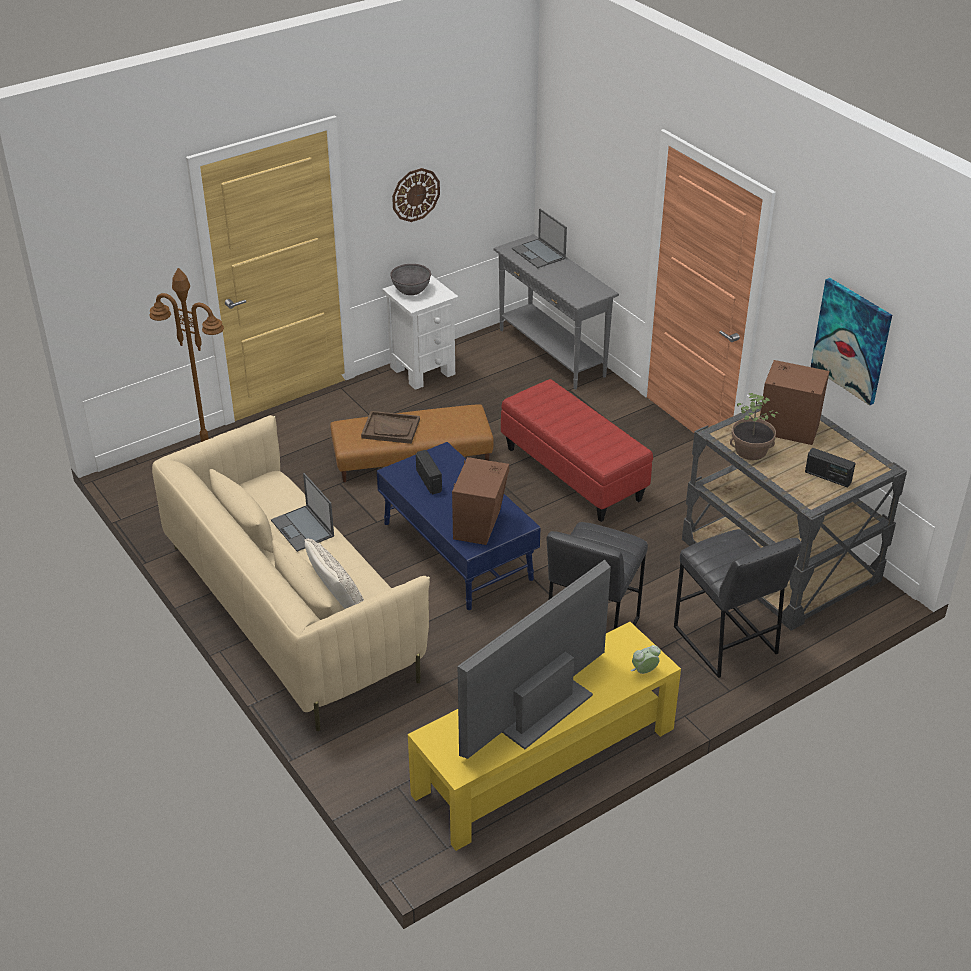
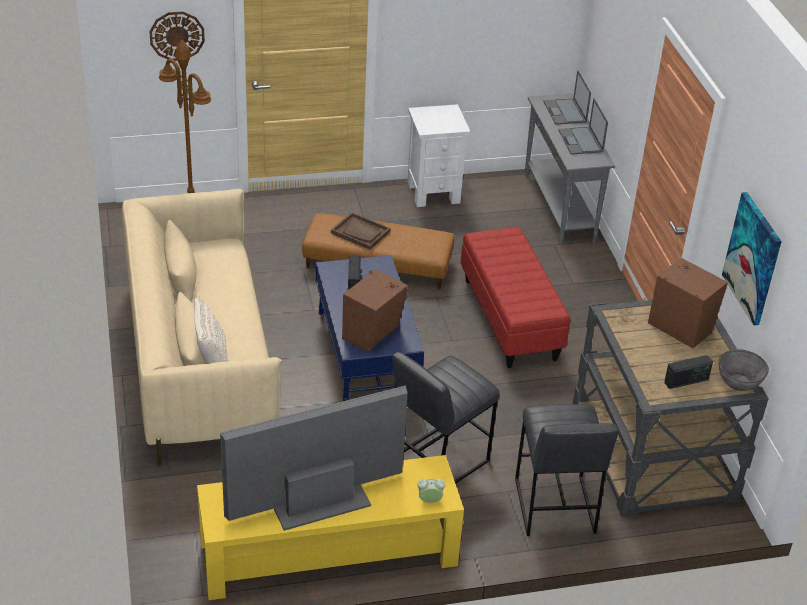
camera: 20 degrees right, 0 degrees up
(303, 529) = (224, 292): laptop -> laptop (581, 141)
(411, 289) = (432, 115): grey bowl -> grey bowl (739, 382)
(415, 194) = (453, 29): wall clock -> wall clock (177, 35)
(750, 451) = (630, 336): potted plant -> none
(827, 477) = (686, 381): radio -> radio turned 75 degrees counterclockwise

